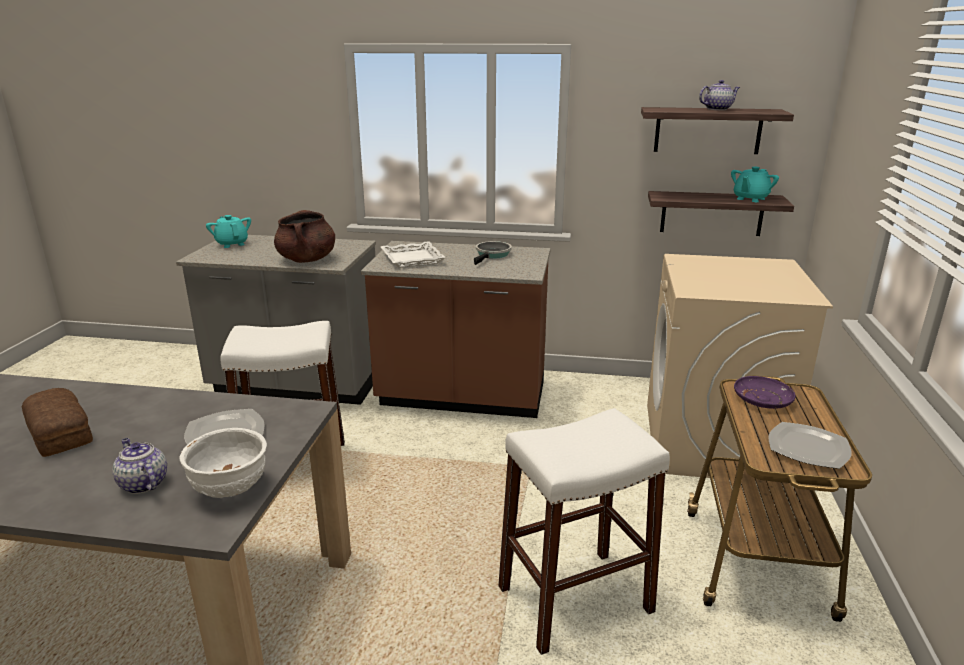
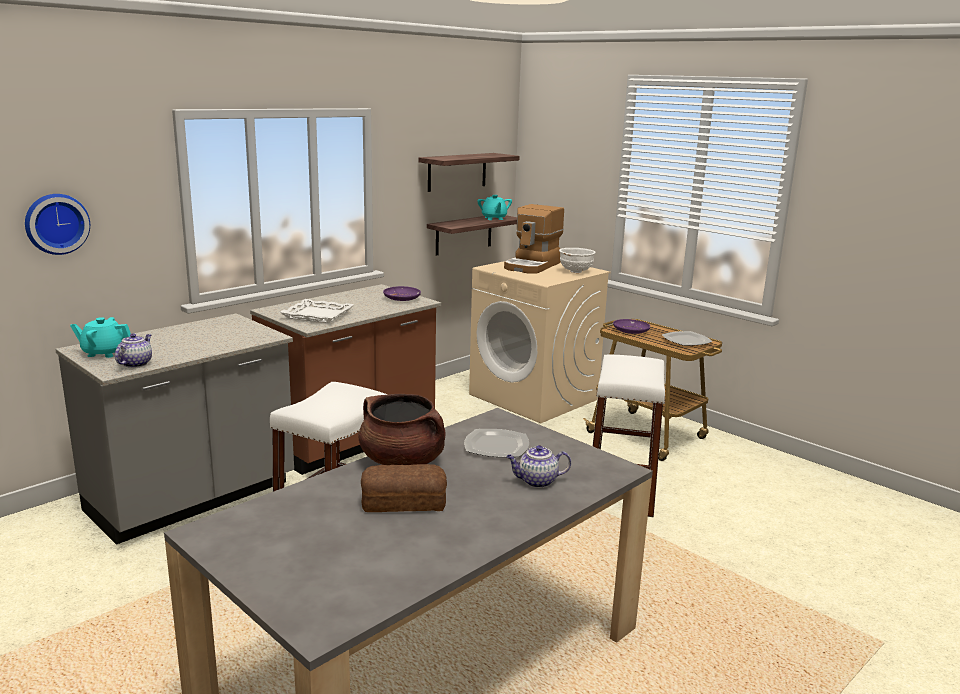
camera: 55 degrees left, 5 degrees down
(231, 490) = (580, 457): white bowl -> white bowl (576, 272)
(250, 137) = (56, 223): none -> wall clock
(307, 259) = (234, 340): brown cooking pot -> brown cooking pot (403, 461)
(492, 255) = (362, 298): frying pan -> none
(520, 265) = (402, 298): none -> purple plate
(717, 109) = (469, 155): teapot -> teapot (136, 363)
(742, 270) = (533, 266): none -> coffee machine

